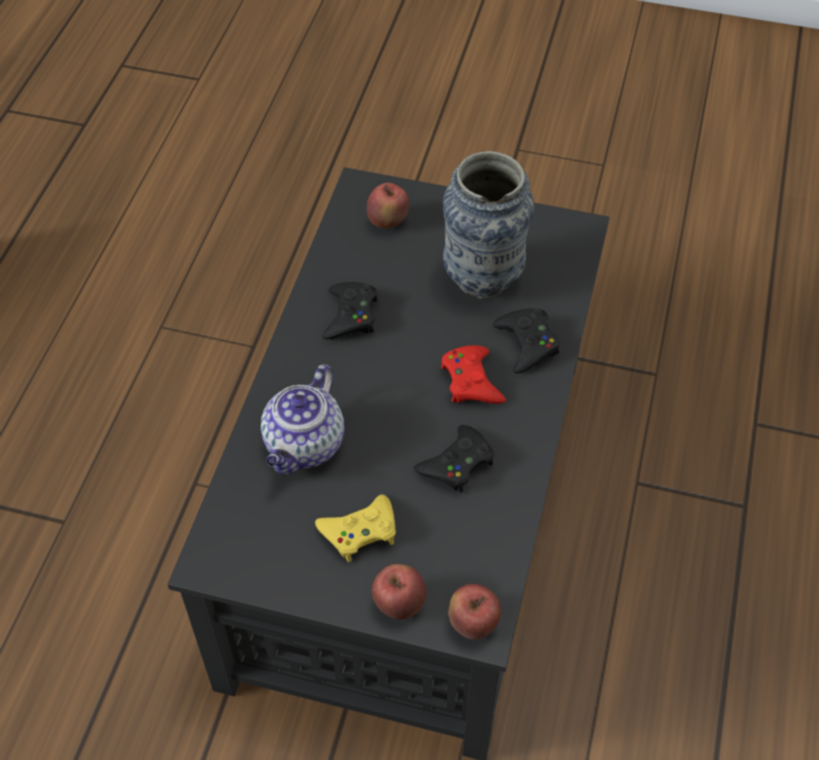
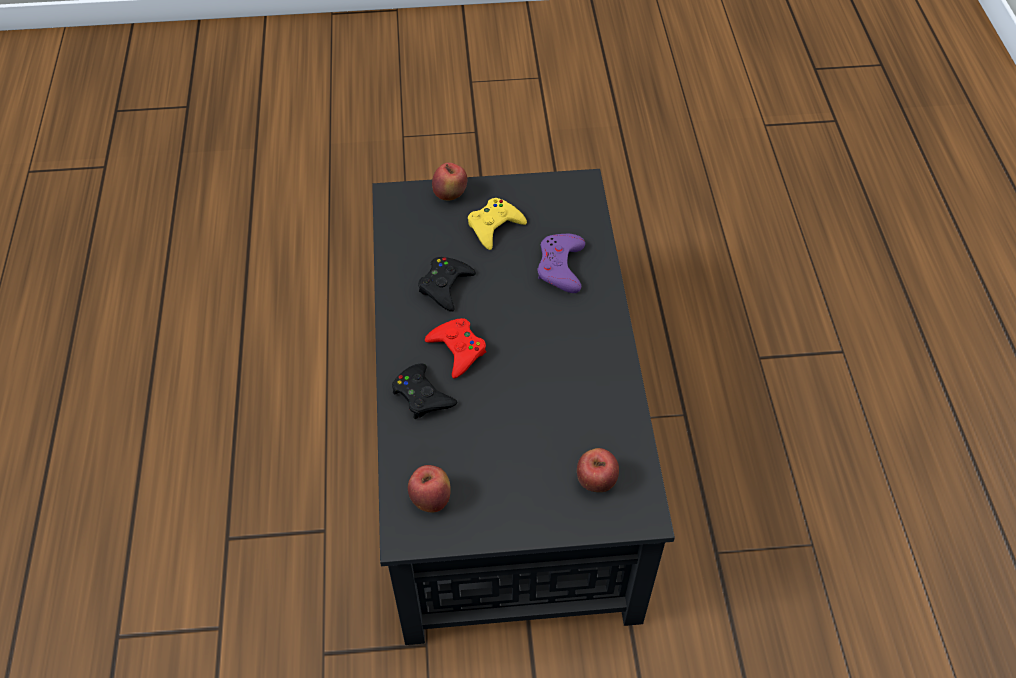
camera: 160 degrees right, 0 degrees up
(304, 446) = (560, 267): teapot -> purple game controller
(350, 315) = (581, 376): black game controller -> none
(472, 624) = (400, 197): apple -> apple (431, 499)
(482, 279) = (482, 446): vase -> none

